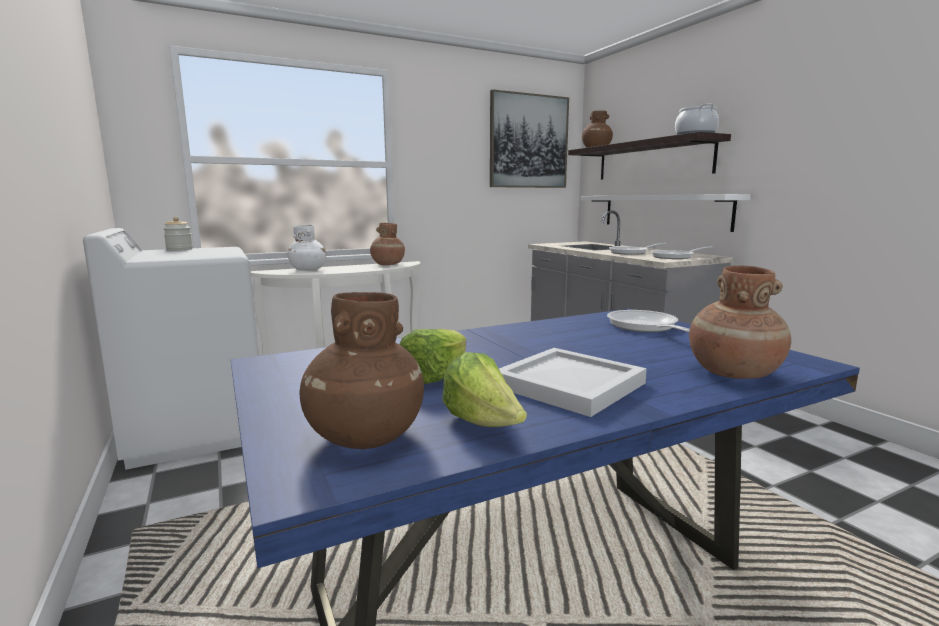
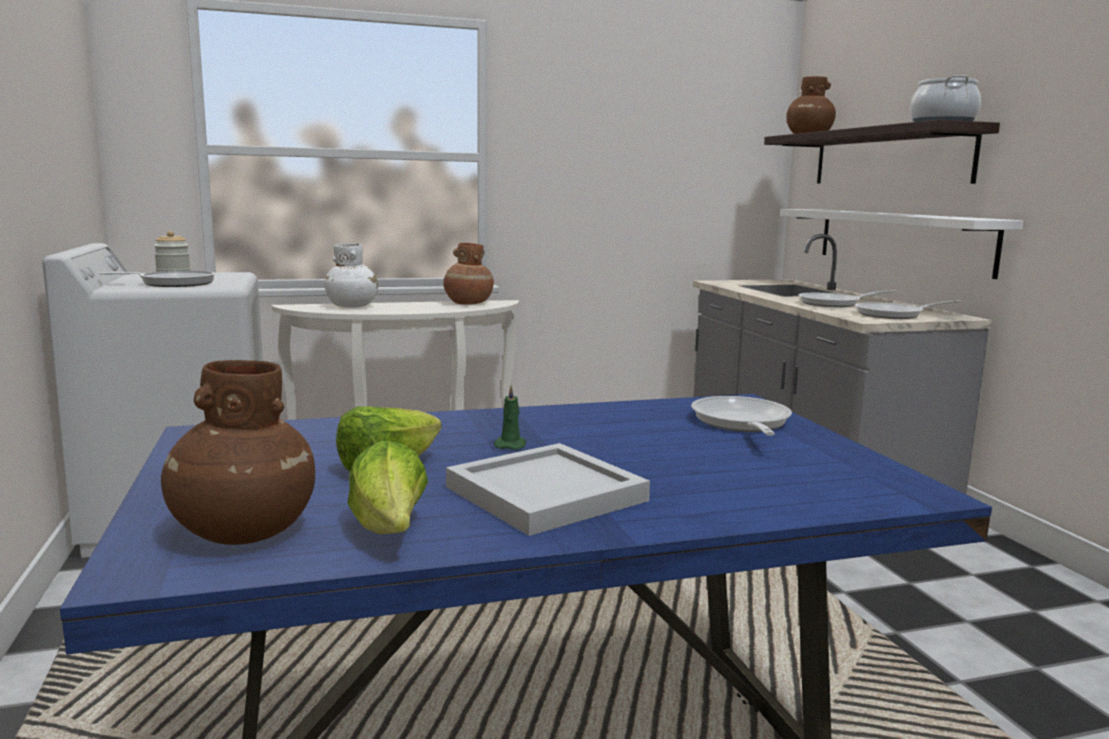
camera: 10 degrees right, 0 degrees up
(186, 255) = (173, 283): none -> frying pan
(508, 352) = (510, 445): none -> green candle
(528, 141) = (704, 123): picture -> none
(733, 373) = (789, 498): brown vase -> none

